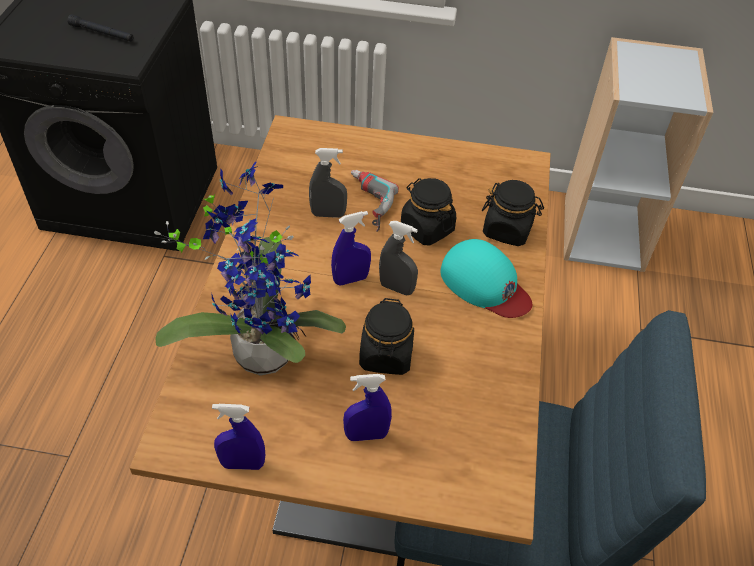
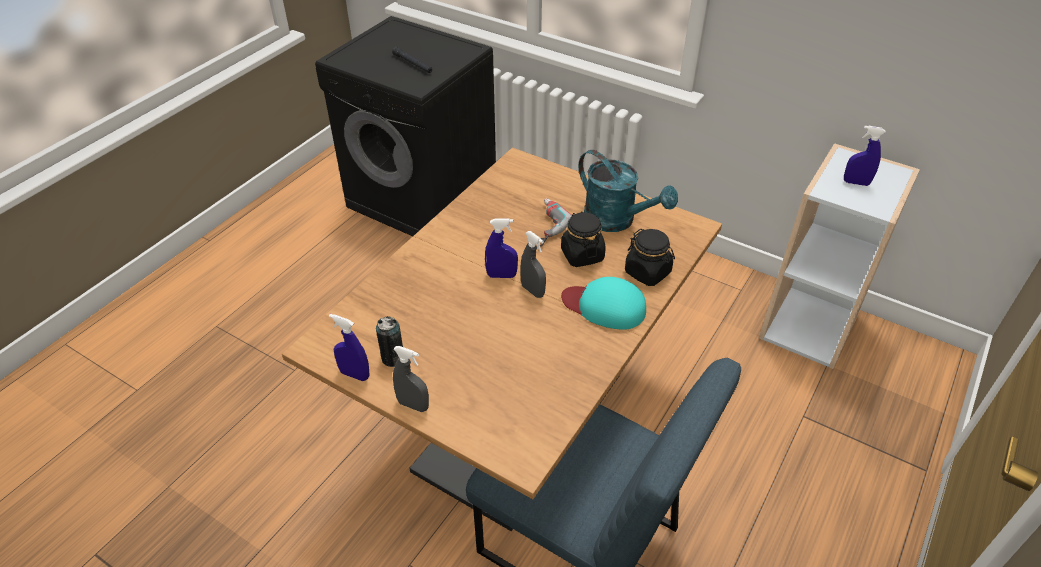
camera: 25 degrees right, 5 degrees down
(261, 347) = (410, 303): potted plant -> none
(279, 426) = (393, 358): none -> can
(328, 214) = (511, 226): grey spray bottle -> grey spray bottle (413, 405)
(366, 435) = (450, 383): blue spray bottle -> blue spray bottle (856, 183)
(386, 355) = (497, 334): black jar -> none
(442, 177) = (617, 221): none -> turquoise watering can
(485, 284) = (604, 306): turquoise cap -> turquoise cap turned 135 degrees clockwise

